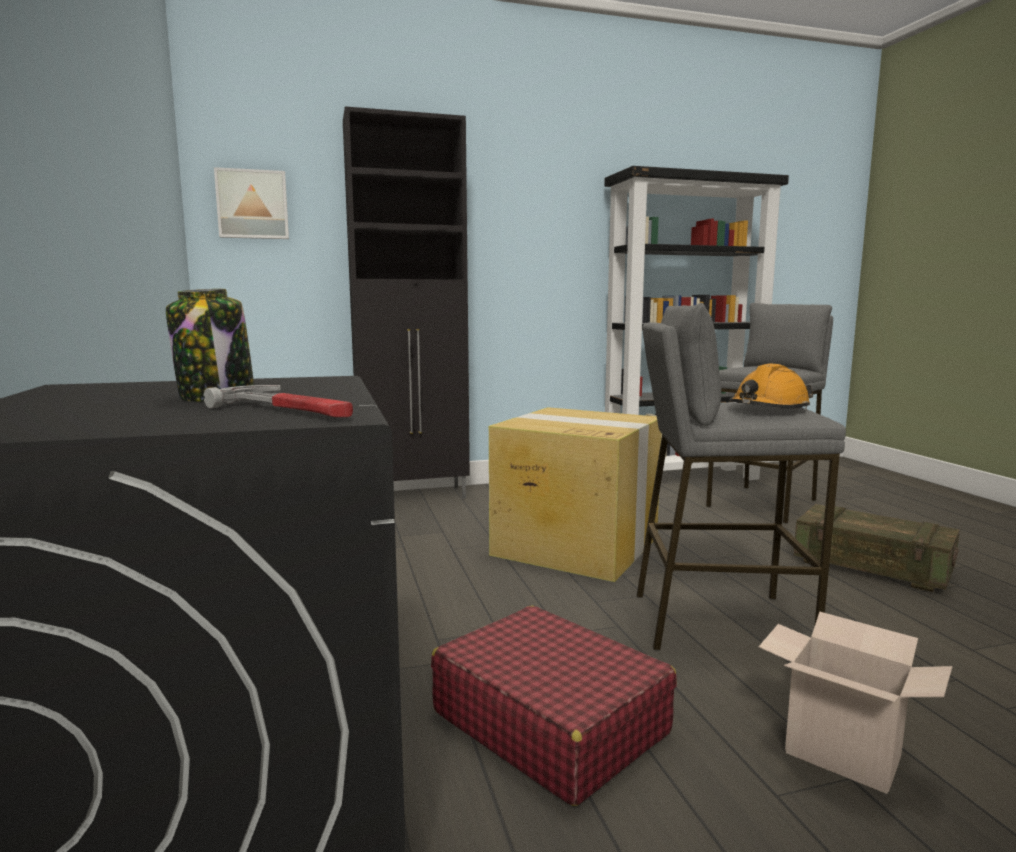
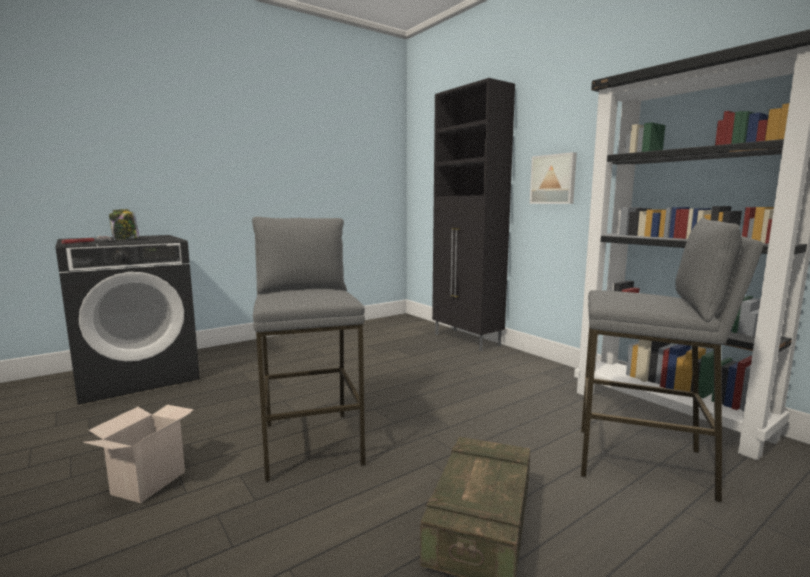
camera: 70 degrees right, 0 degrees up
(252, 204) = (426, 156): picture -> picture (553, 179)
(549, 721) = (197, 407): red suitcase -> none
(574, 545) = (418, 389): cardboard box -> none
(768, 409) = (296, 295): orange hard hat -> none

